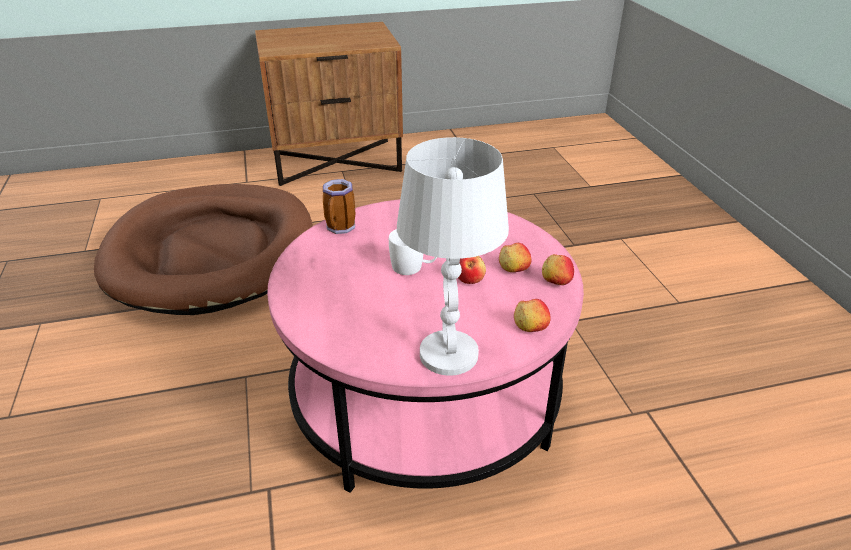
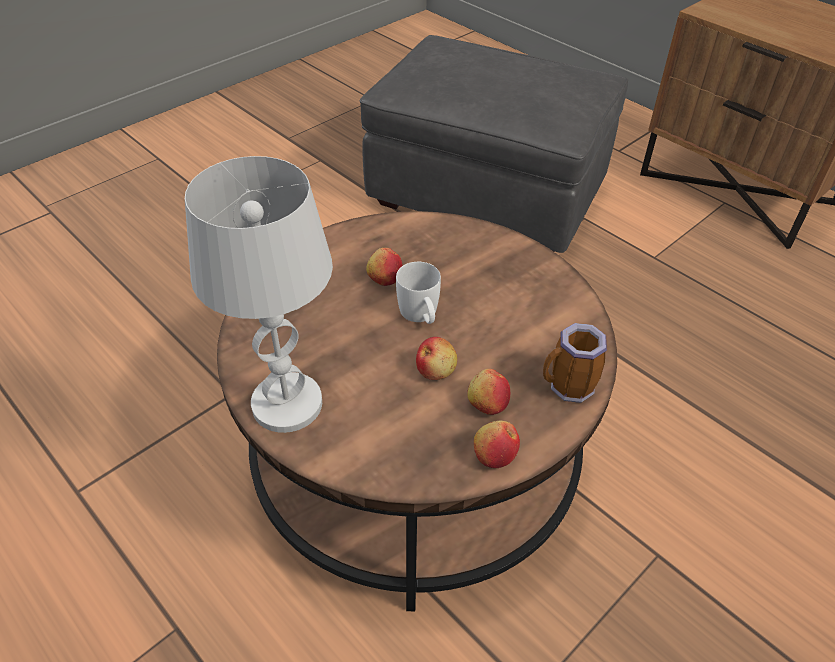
camera: 60 degrees right, 10 degrees up
(212, 253) = (487, 194): brown dog bed -> grey ottoman
(341, 228) = (448, 232): mug -> mug (568, 389)
(425, 394) = (416, 455): pink coffee table -> brown coffee table
(530, 327) = (379, 460): apple -> apple (385, 279)

